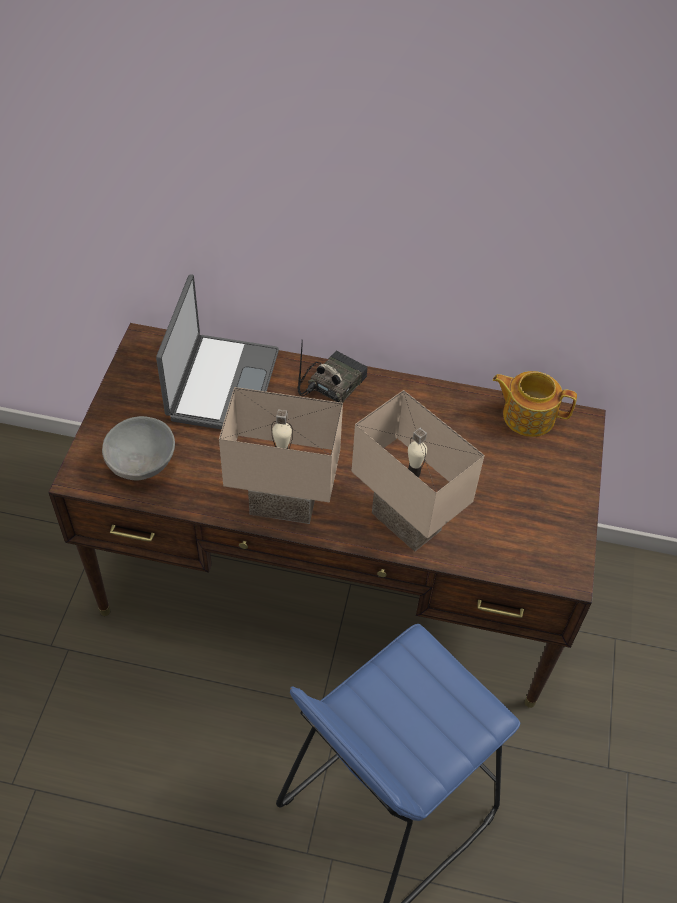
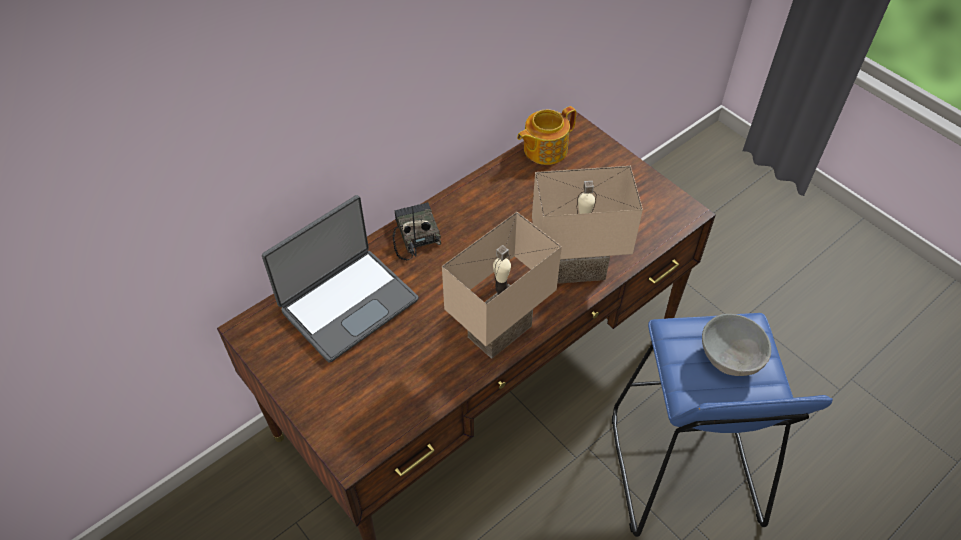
camera: 50 degrees left, 0 degrees up
(143, 465) = (380, 403): grey bowl -> grey bowl (730, 358)
(221, 384) = (348, 303): laptop -> laptop turned 90 degrees clockwise

